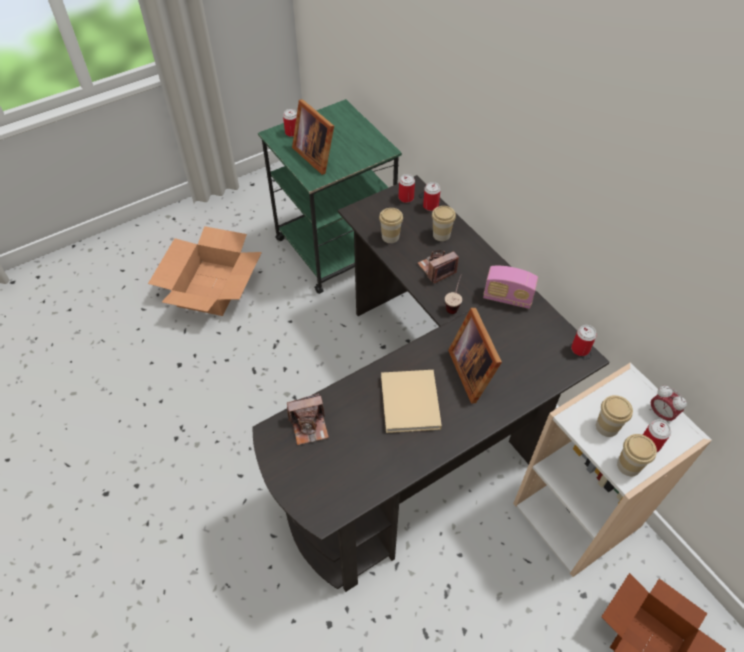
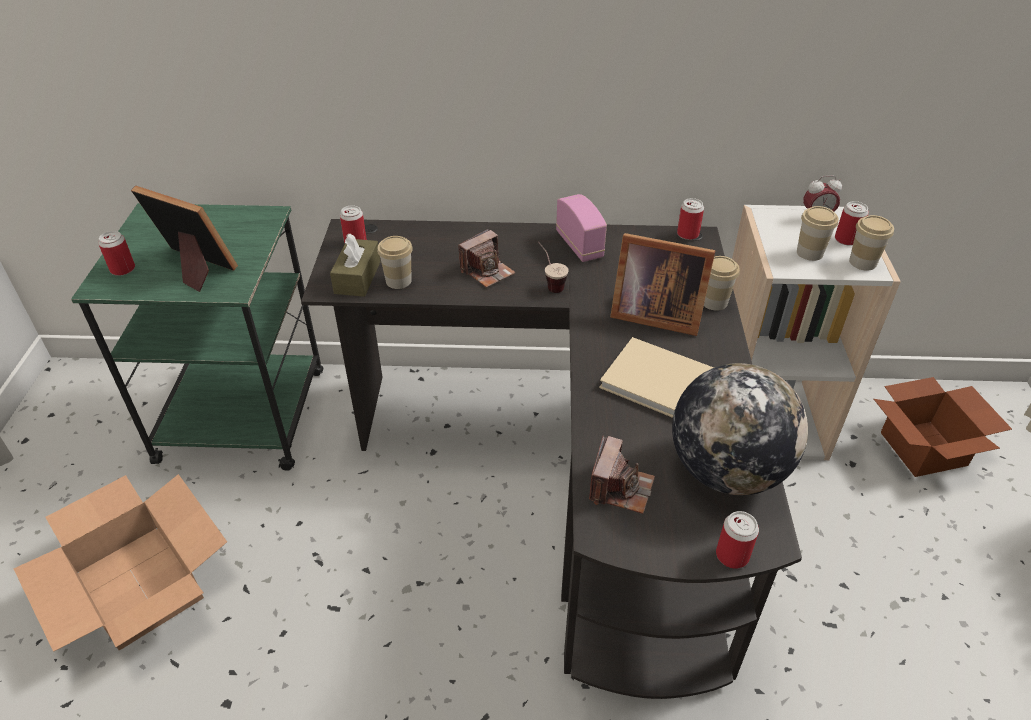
camera: 55 degrees left, 10 degrees down
(316, 155) = (194, 268): picture frame -> picture frame turned 150 degrees counterclockwise
(362, 472) = (726, 470): none -> globe
(377, 218) = (357, 277): none -> brown tissue box
(430, 206) = (391, 231): can -> can (732, 555)
(436, 269) = (487, 271): camera -> camera turned 135 degrees counterclockwise
(441, 235) = (442, 244): cup -> cup (714, 302)
(507, 298) = (579, 245): radio -> radio turned 75 degrees counterclockwise

